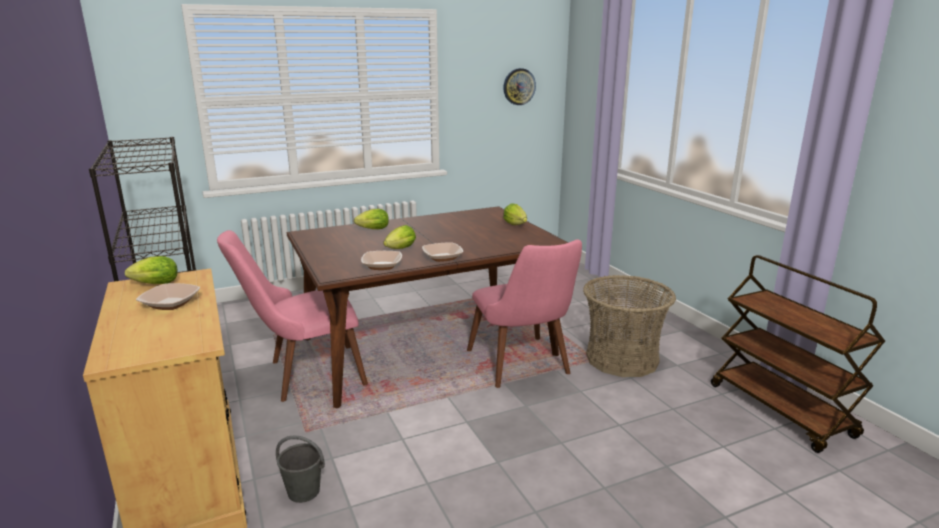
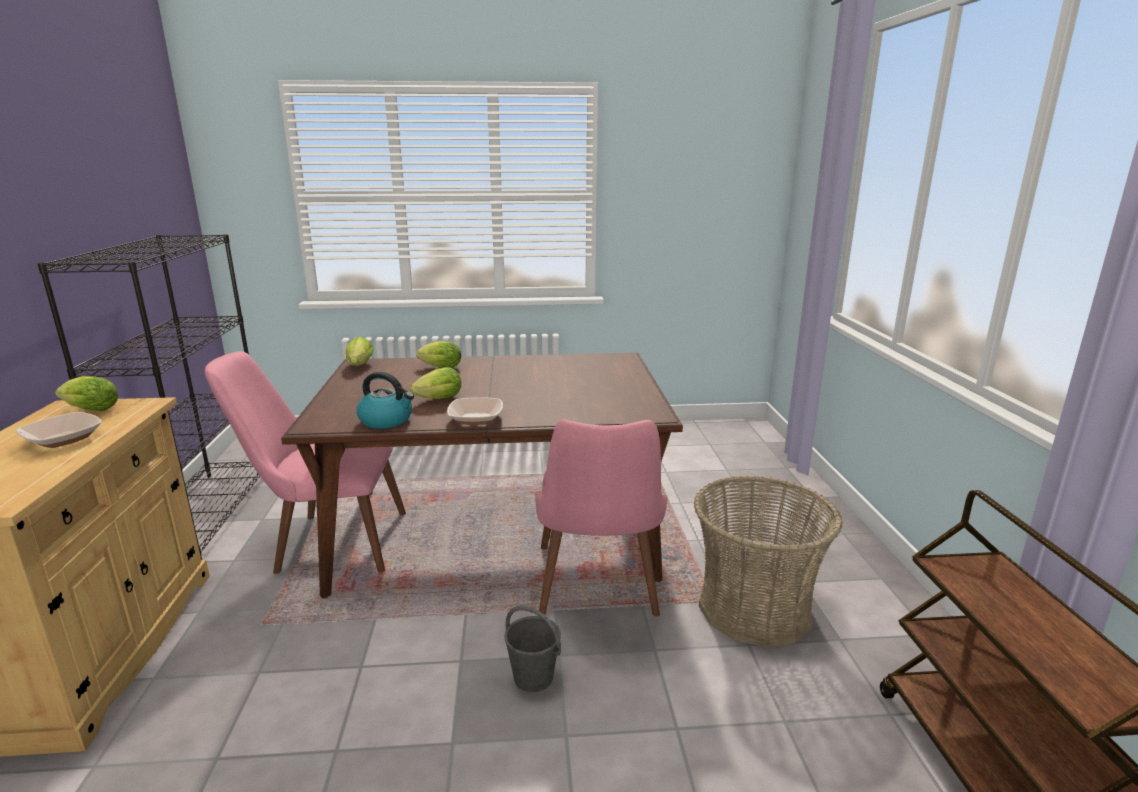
camera: 20 degrees right, 0 degrees up
(304, 492) = (187, 715): grey bucket -> grey bucket (534, 677)
(382, 266) = (387, 420): bowl -> kettle
(516, 225) = (629, 383): lettuce -> lettuce (359, 366)
(519, 86) = (716, 190): wall clock -> none

